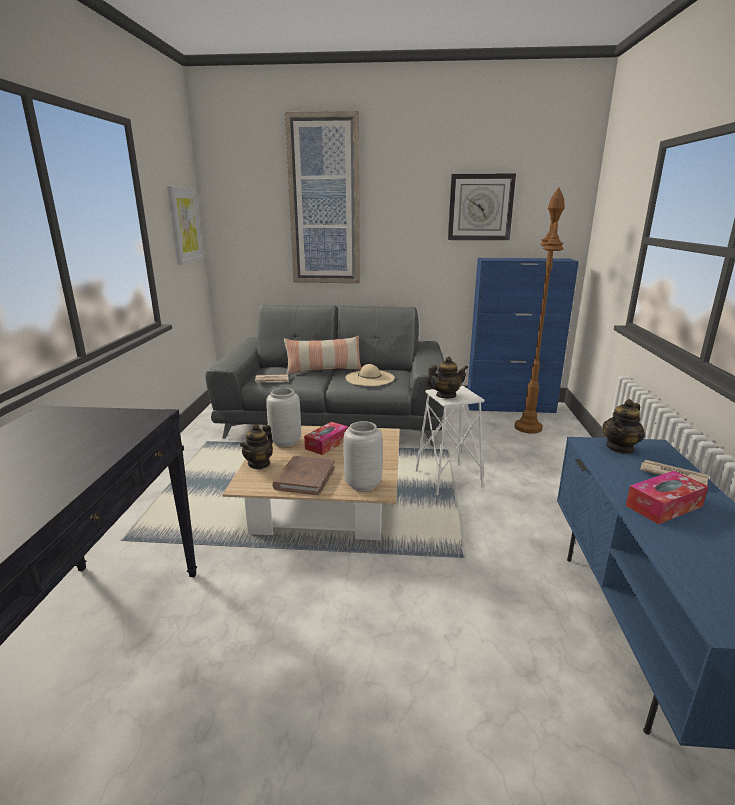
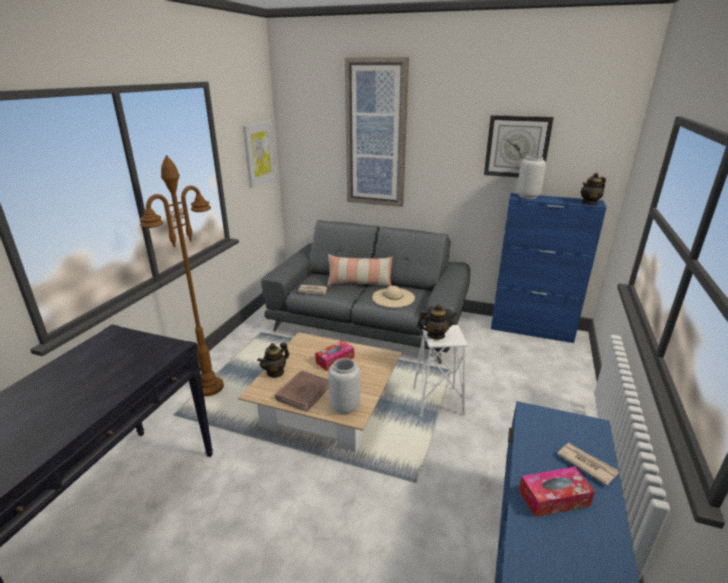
camera: 15 degrees right, 5 degrees up
(286, 442) = (304, 353): grey vase -> grey vase (528, 197)
(528, 428) = (537, 357): brown floor lamp -> brown floor lamp (209, 388)
(620, 448) = (557, 423): teapot -> teapot (590, 203)

